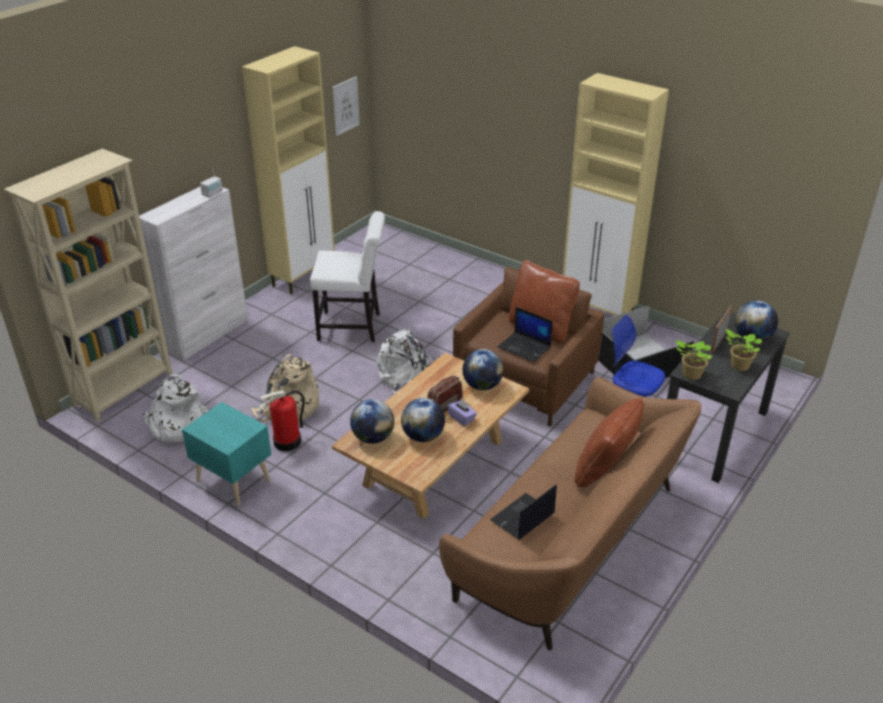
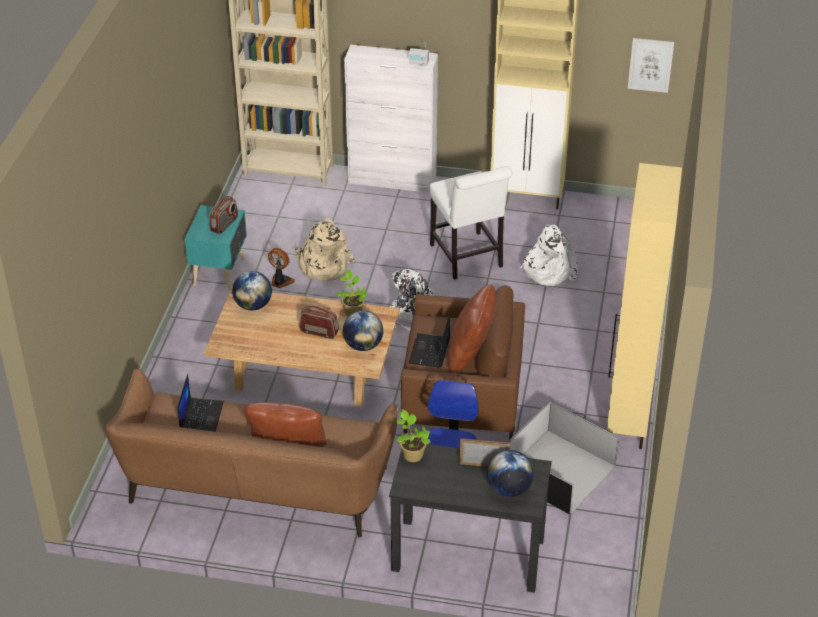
camera: 65 degrees right, 5 degrees up
(177, 426) = (263, 216): white backpack -> white backpack (548, 270)
(232, 421) = (224, 224): none -> radio
(287, 442) = (280, 281): fire extinguisher -> fan
(423, 436) = (271, 332): globe -> none
(462, 418) = (308, 347): purple tissue box -> none
(522, 518) = (201, 416): laptop -> laptop turned 75 degrees clockwise
(738, 366) = (450, 486): potted plant -> potted plant (352, 311)

